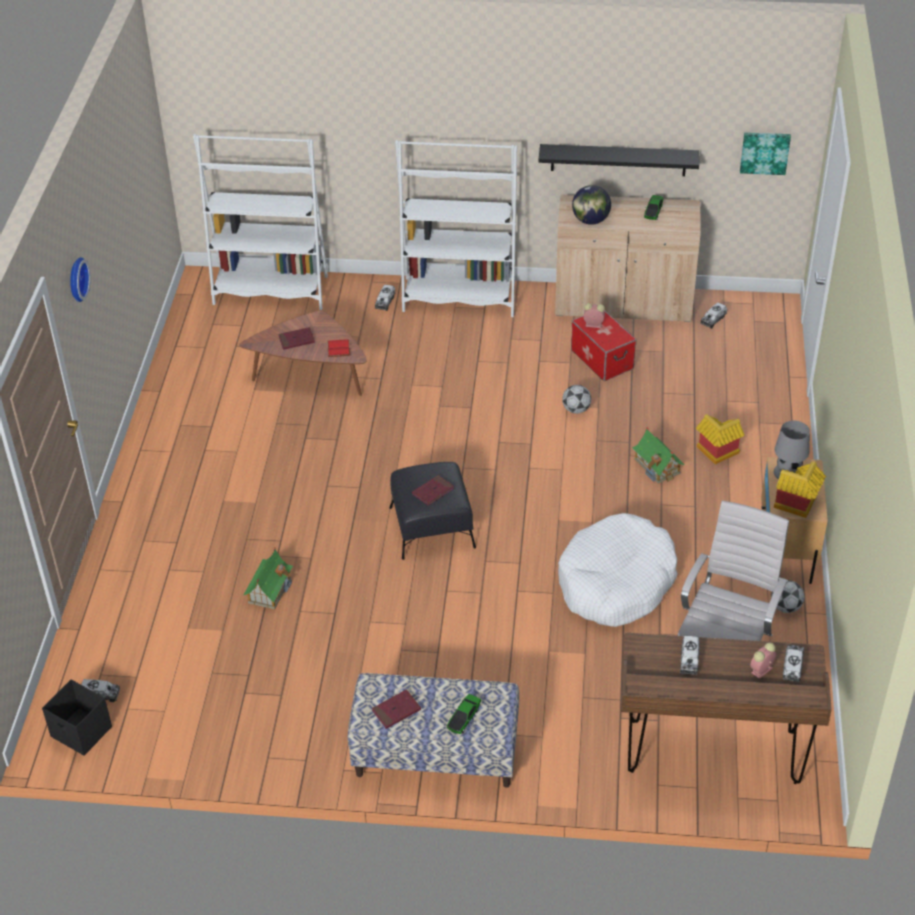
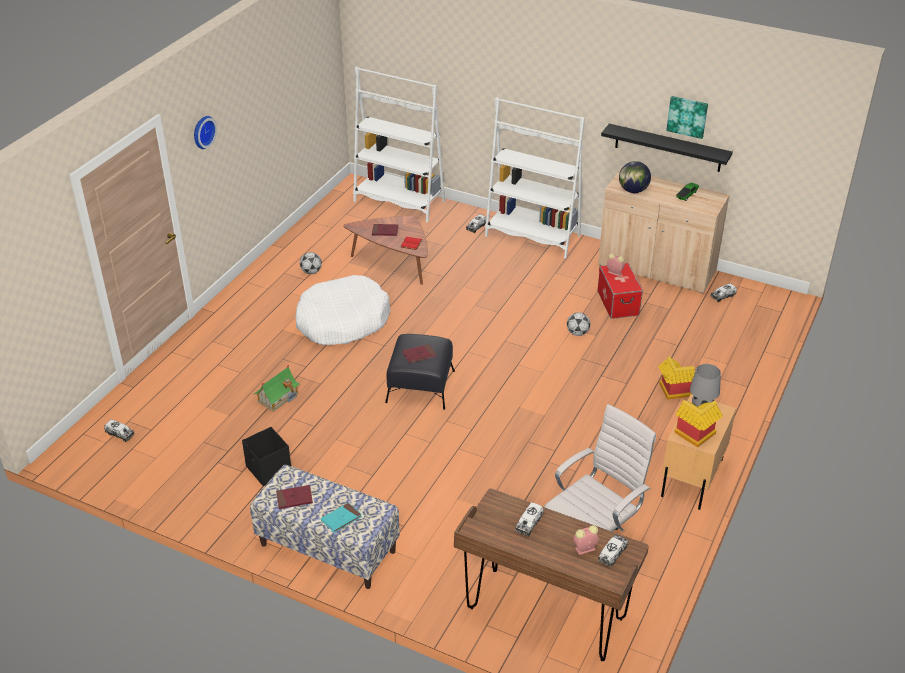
camera: 20 degrees right, 5 degrees down
(82, 732) = (91, 456): black storage box -> black storage box (269, 470)
(464, 718) = (341, 519): toy car -> turquoise book
(616, 582) = (538, 464): white dog bed -> white dog bed (342, 321)
(657, 466) = (619, 389): toy house -> none
(764, 152) = (786, 163): picture -> picture (687, 116)
(785, 607) = (668, 521): football -> football (311, 272)

